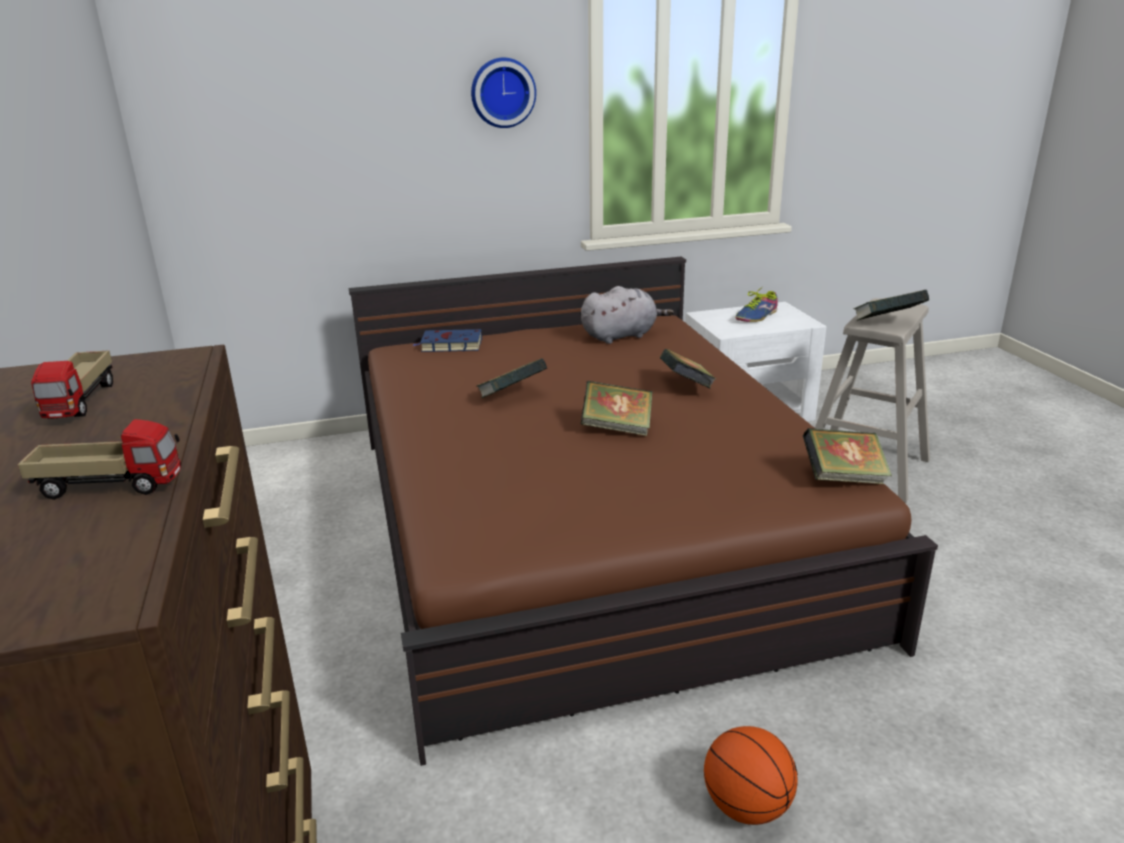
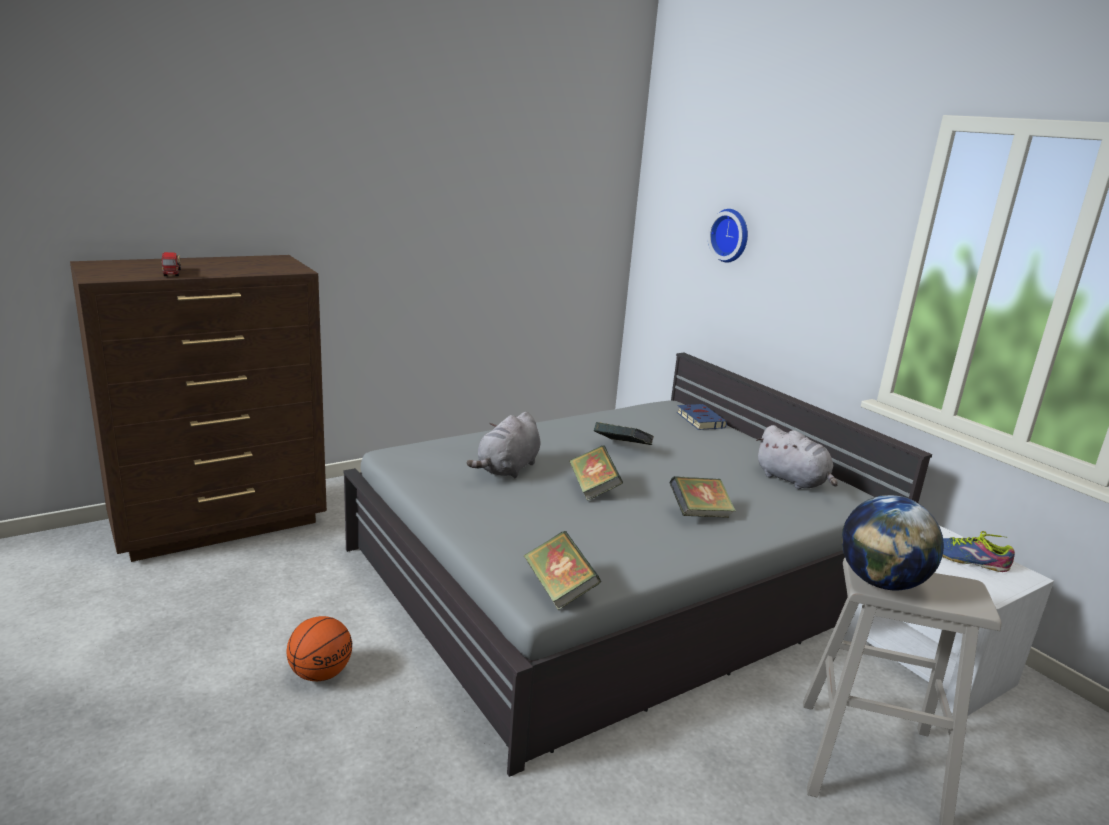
camera: 70 degrees right, 5 degrees down
(82, 402) = (250, 265): toy truck -> none
(502, 92) = (836, 240): wall clock -> wall clock (731, 235)
(549, 471) = (507, 469): none -> grey plush toy
(586, 527) = (615, 578): brown bed -> grey bed
(887, 324) = (881, 582): book -> globe

